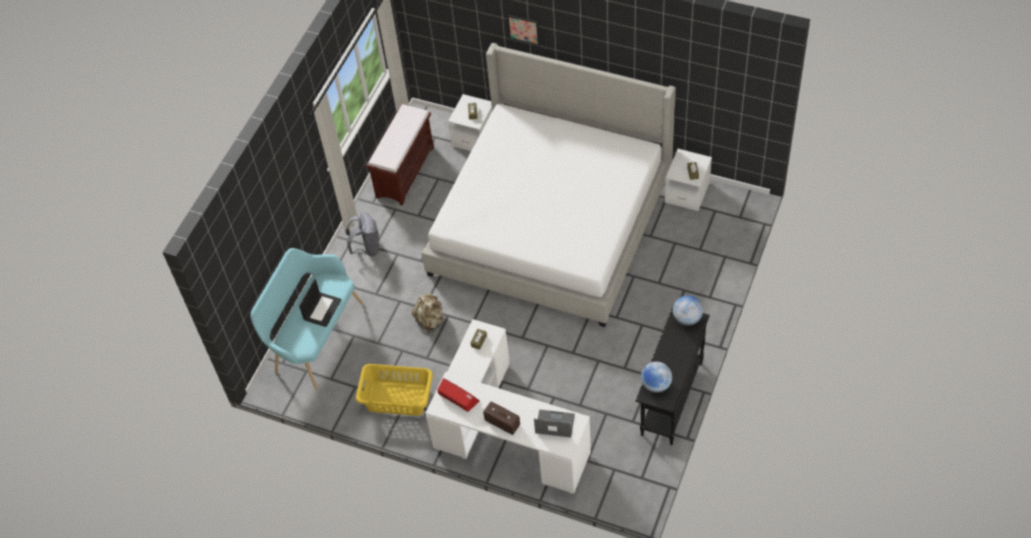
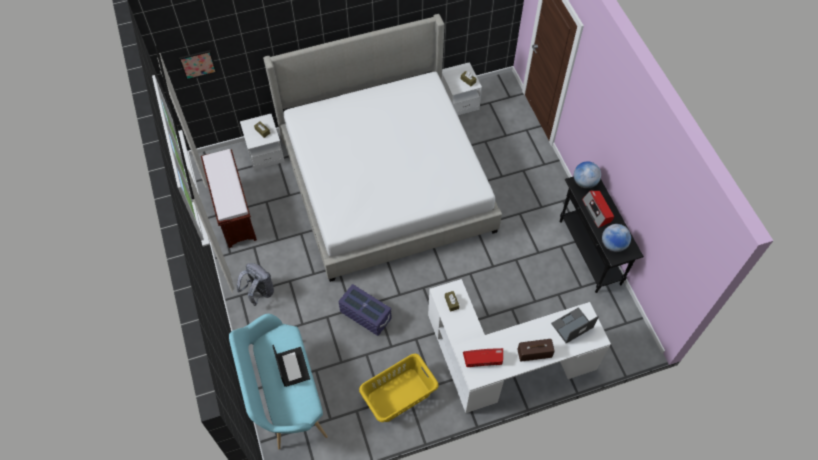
camera: 45 degrees left, 5 degrees up
(430, 320) = (365, 315): beige backpack -> purple storage box
(523, 29) = (291, 29): picture -> picture (198, 64)
(672, 349) = (597, 211): none -> radio

